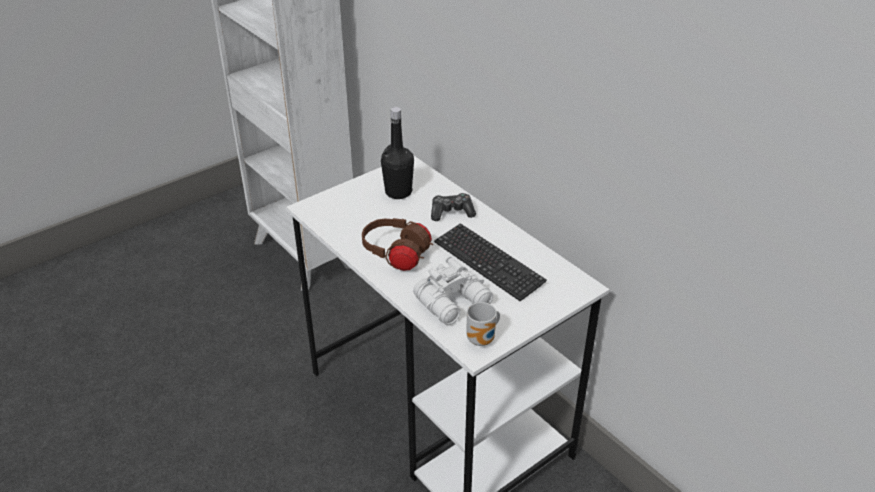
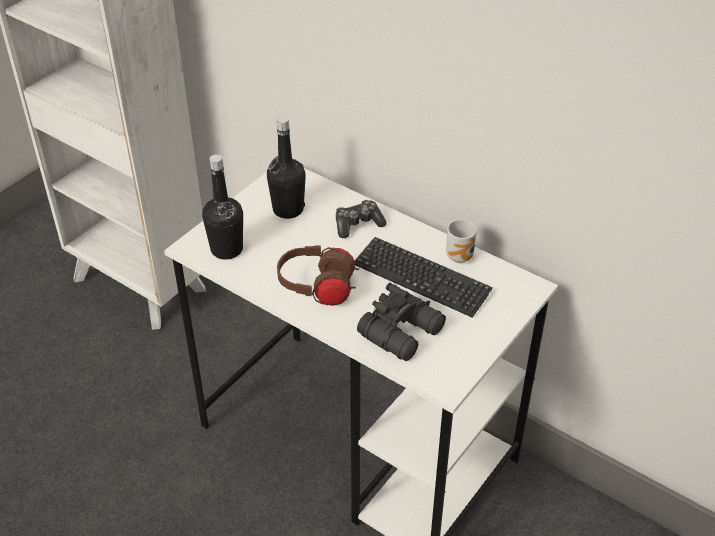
camera: 15 degrees left, 5 degrees up
(335, 214) = (227, 249): none -> black bottle
(455, 302) = (403, 332): white binoculars -> black binoculars
(483, 340) = (450, 370): mug -> mug (461, 257)

